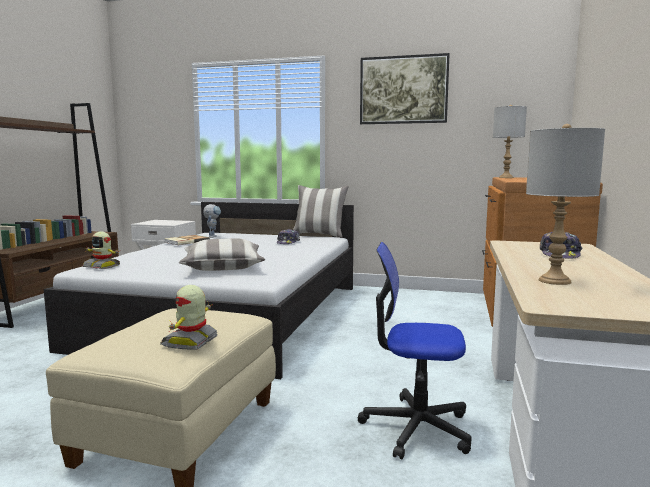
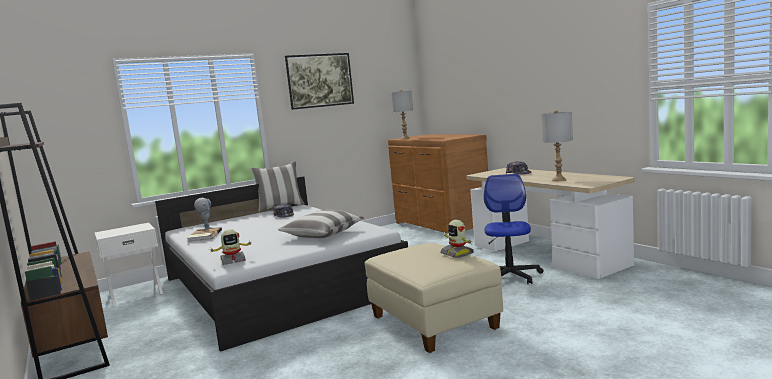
camera: 45 degrees left, 0 degrees up
(416, 427) = (510, 276): office chair -> office chair turned 135 degrees clockwise

